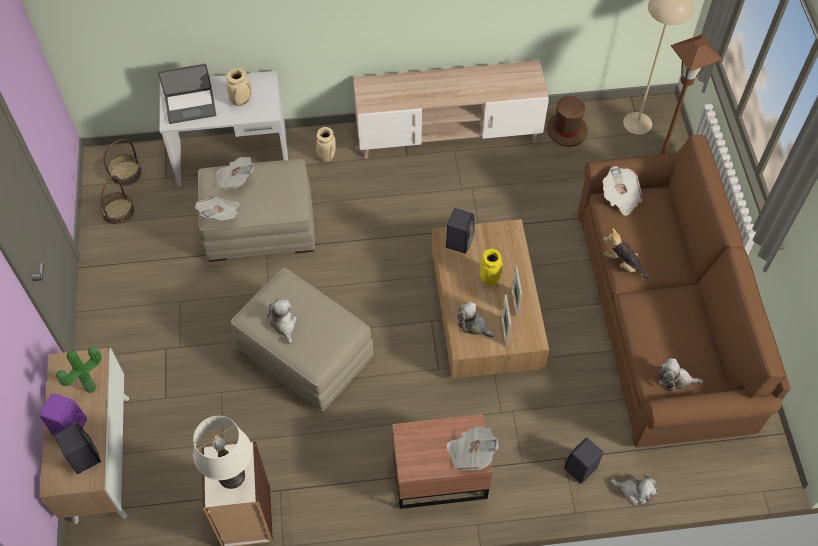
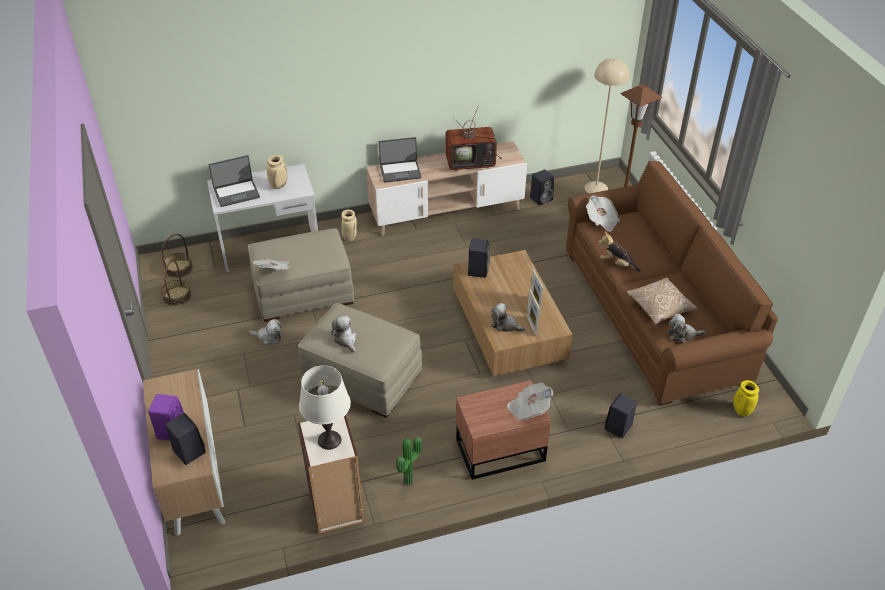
camera: 10 degrees left, 15 degrees down
(93, 389) = (188, 400): potted plant -> potted plant (410, 482)
(235, 180) = (281, 246): newspaper -> none
(392, 90) = (400, 171): none -> laptop
(481, 87) = (471, 162): none -> television
(488, 278) = (509, 292): yellow vase -> yellow vase (741, 410)
(567, 130) = (541, 198): brown hat -> black speaker
(634, 491) = (668, 437): plush toy -> plush toy (268, 337)
(658, 336) = (659, 307): none -> pillow

